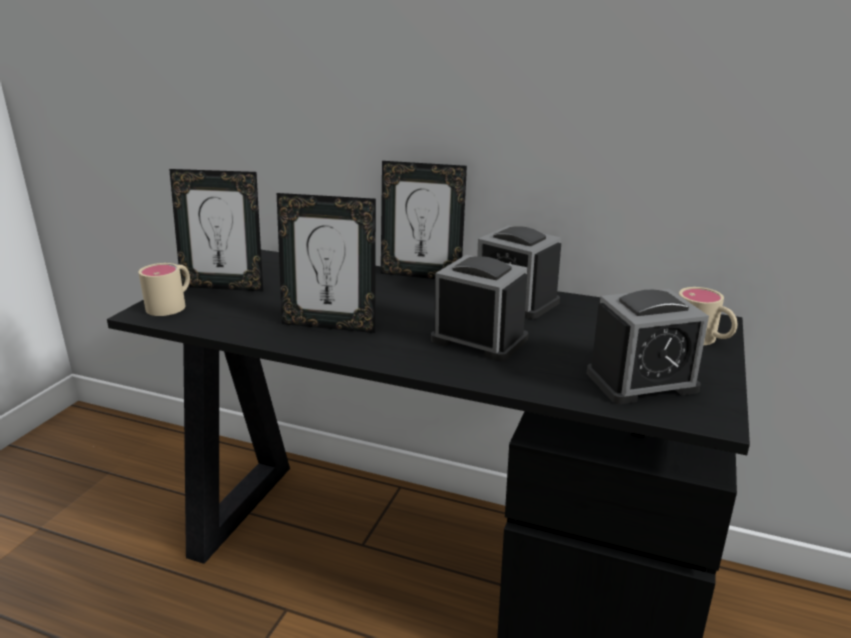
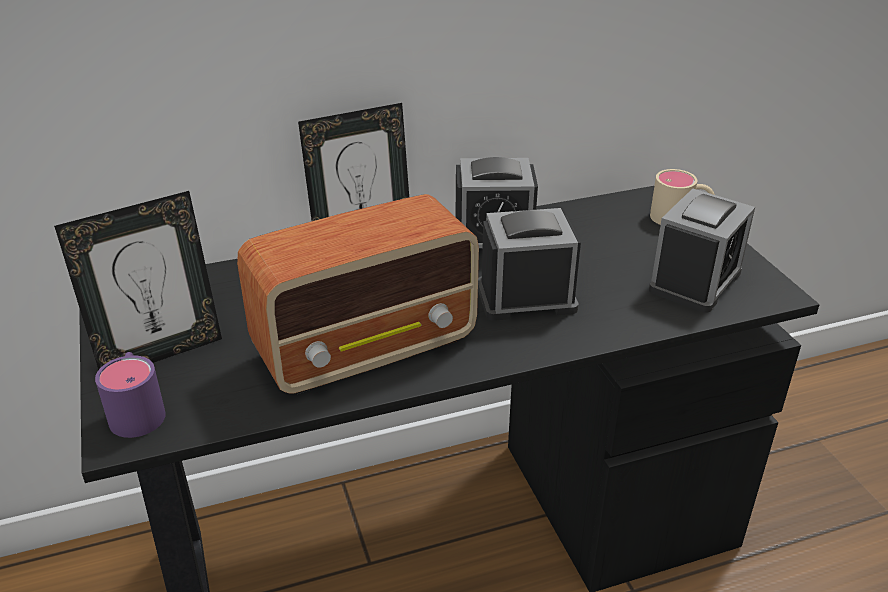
camera: 40 degrees left, 10 degrees up
(172, 304) = (137, 409): beige mug -> purple mug
(330, 325) = (368, 347): picture frame -> radio

